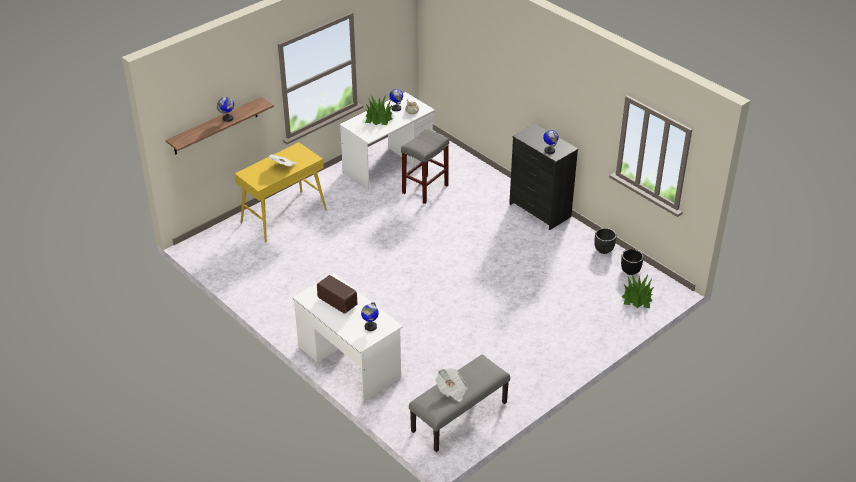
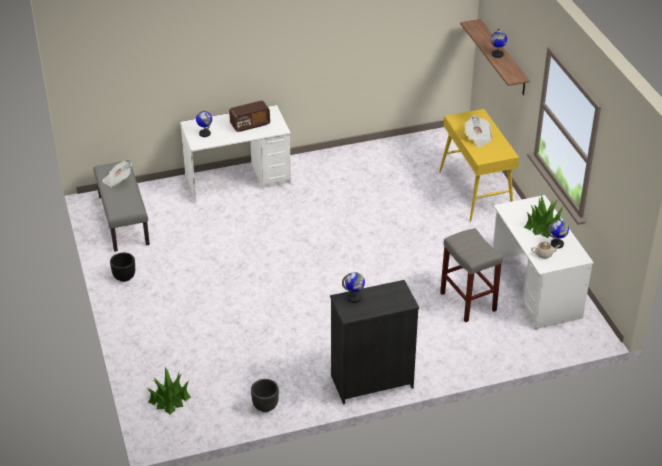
camera: 115 degrees right, 0 degrees up
(630, 271) = (215, 413): black planter -> black planter (124, 277)

